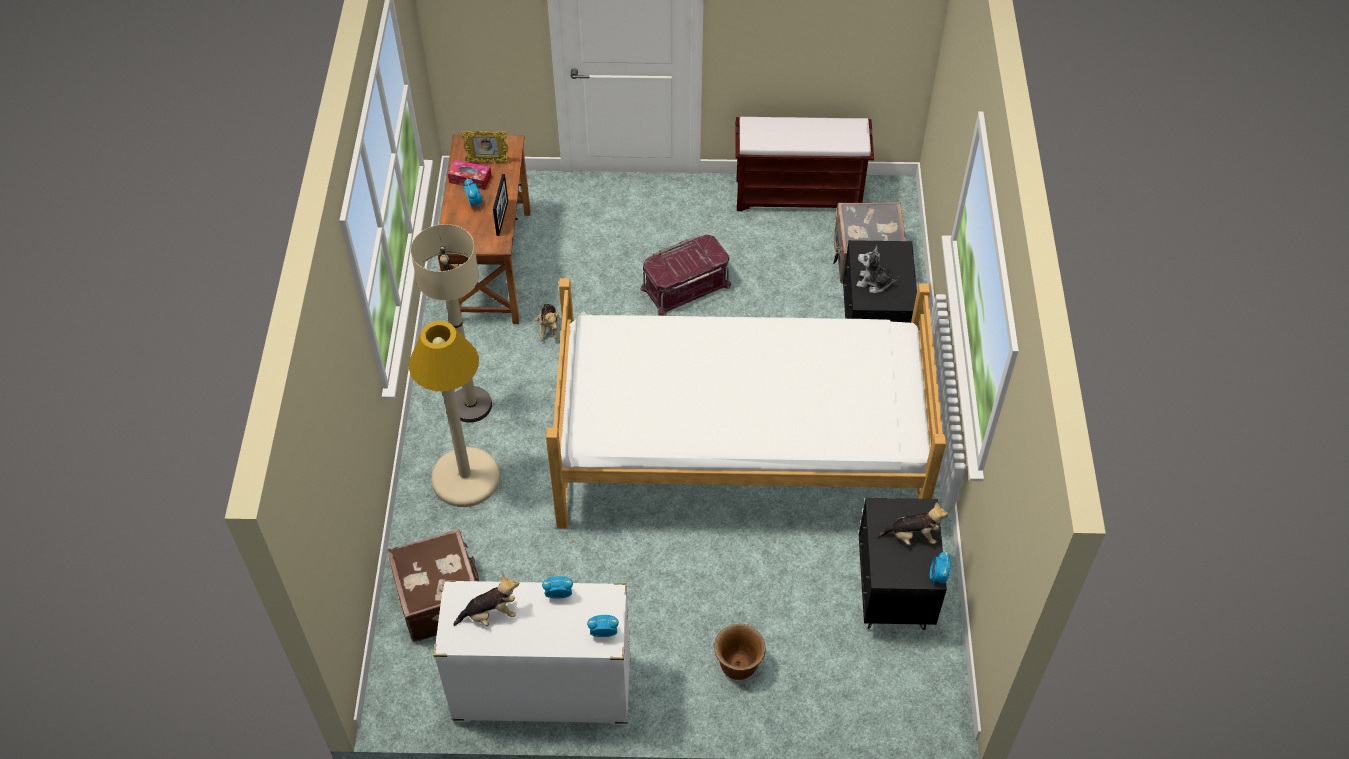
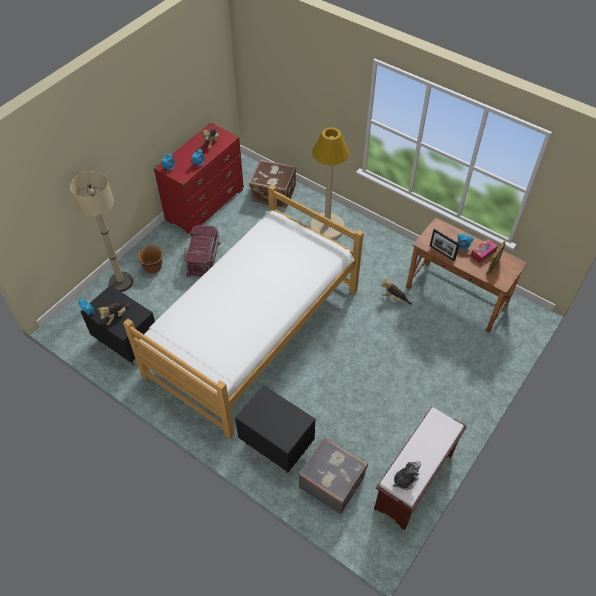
camera: 125 degrees right, 0 degrees up
(471, 405) = (367, 247): beige floor lamp -> beige floor lamp (121, 282)
(542, 689) = (205, 205): white dresser -> red dresser
(685, 286) = (380, 373): red storage box -> red storage box (204, 259)
(873, 282) = (273, 408): plush toy -> plush toy (404, 479)

